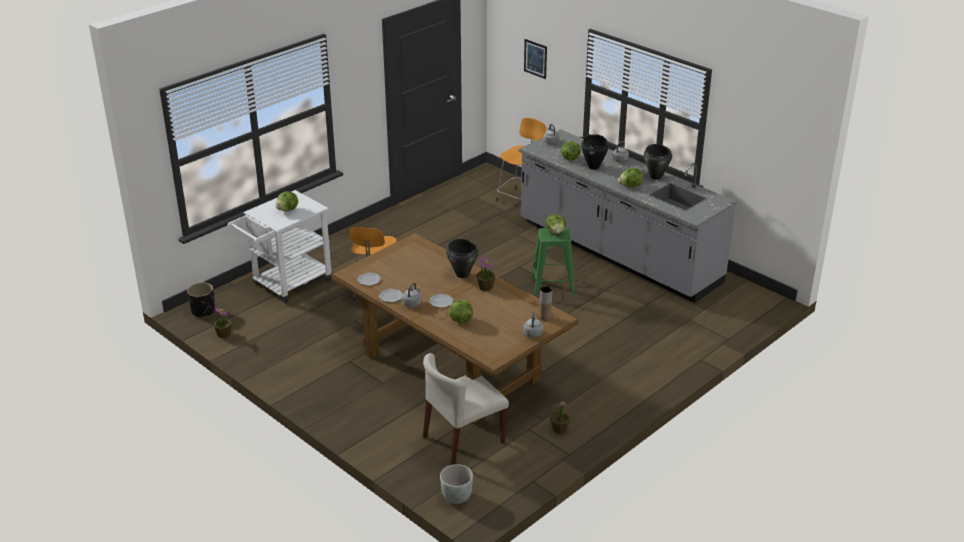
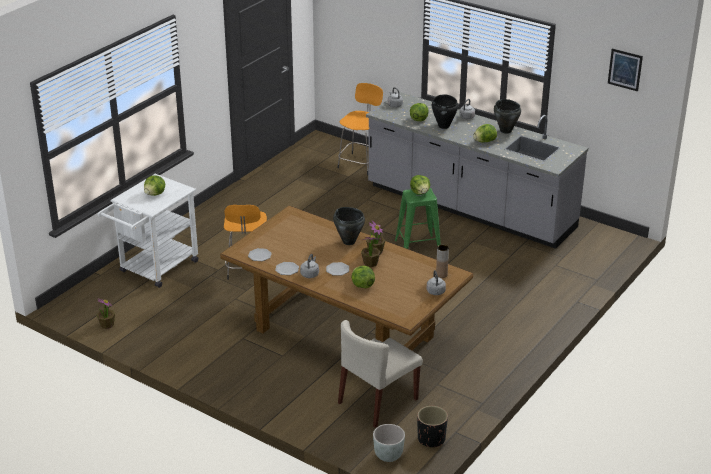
camera: 10 degrees left, 0 degrees up
(203, 311) = (77, 304): black planter -> black planter (431, 439)
(535, 58) = (367, 24): picture -> picture (625, 69)
(559, 429) = (465, 380): potted plant -> potted plant (370, 263)

